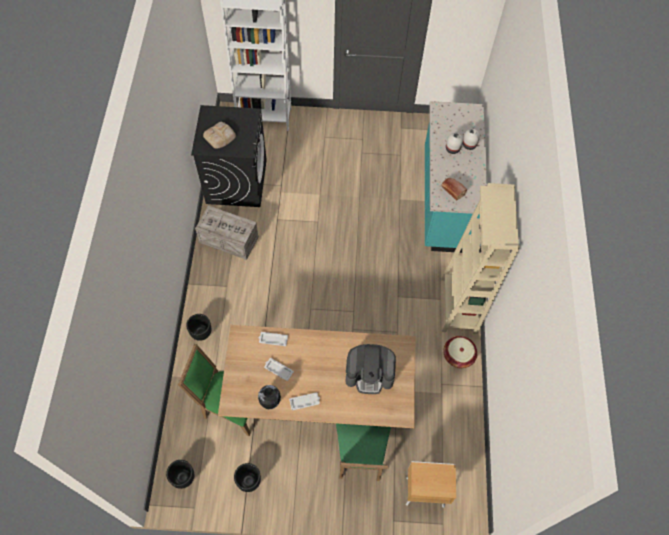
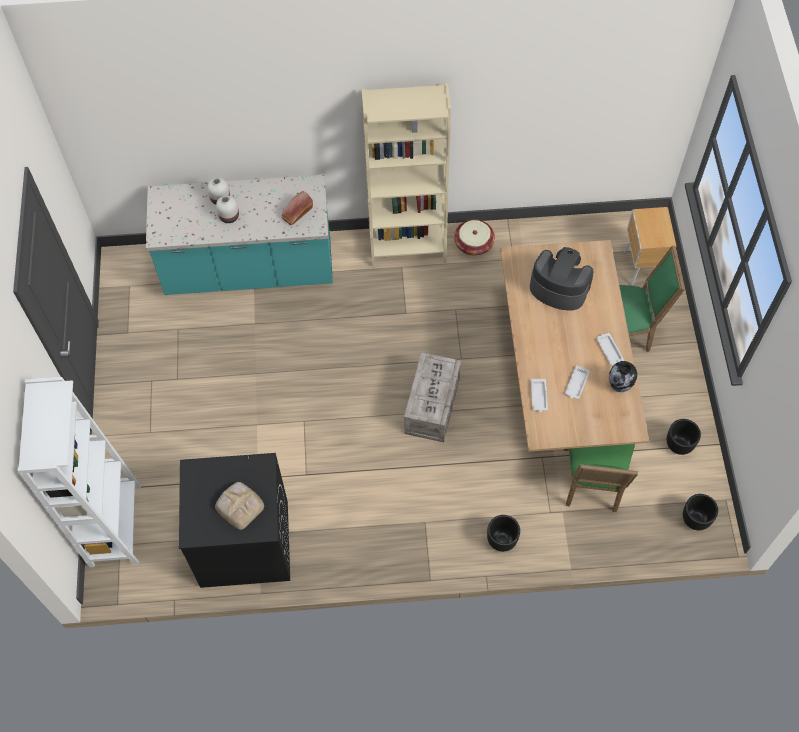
camera: 95 degrees left, 0 degrees up
(228, 239) = (349, 535): crate -> crate (432, 407)
(369, 374) = (558, 288): coffee machine -> coffee machine turned 60 degrees counterclockwise

